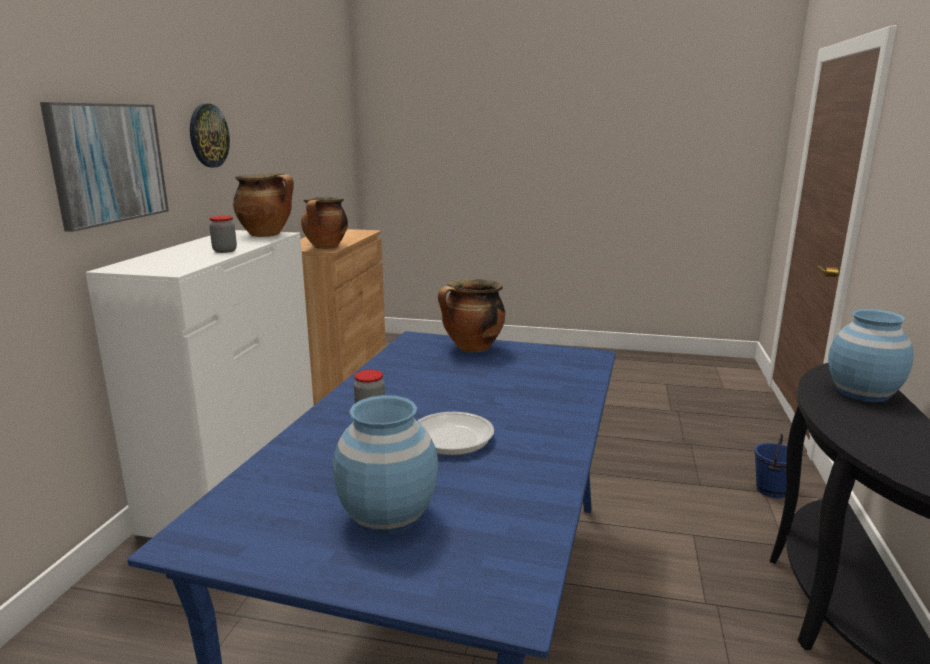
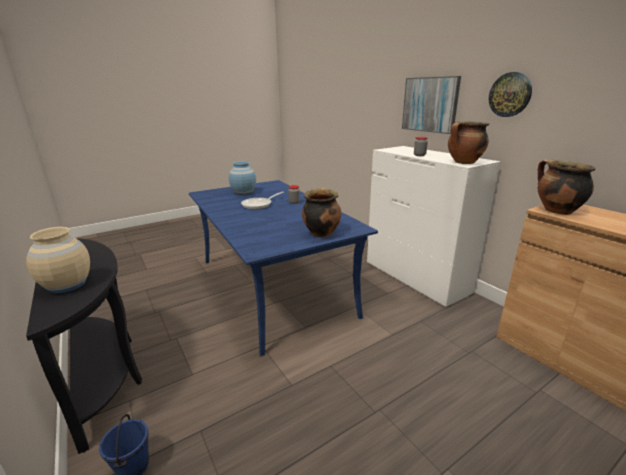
camera: 135 degrees right, 5 degrees up
(862, 392) = (67, 285): blue vase -> beige vase

